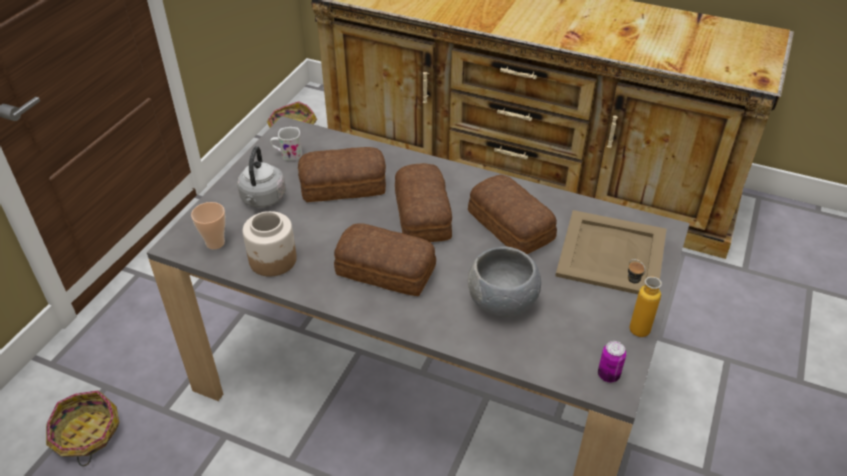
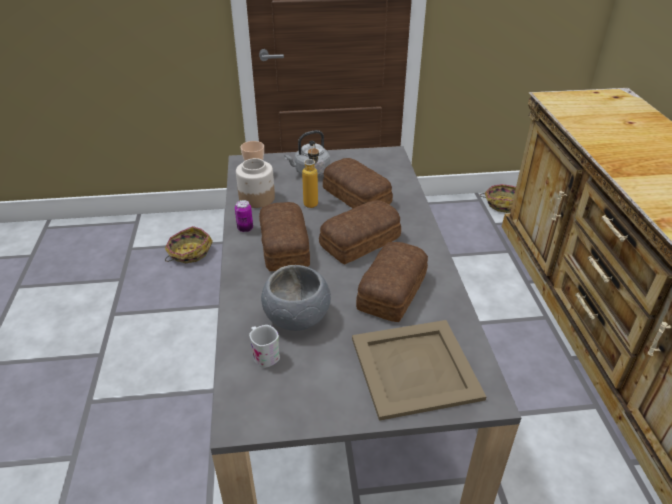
camera: 60 degrees right, 5 degrees down
(287, 155) = (364, 163): white mug -> white mug (263, 354)
(608, 375) = (252, 413): can -> can (245, 228)
(632, 325) = (327, 411): bottle -> bottle (312, 201)

